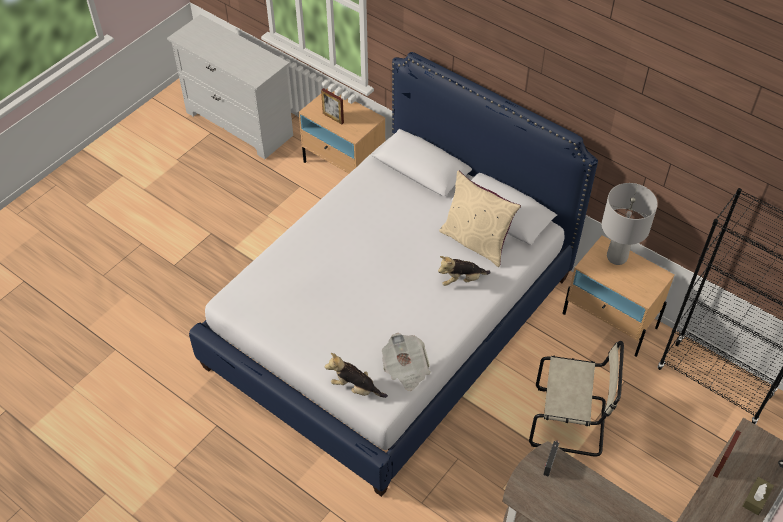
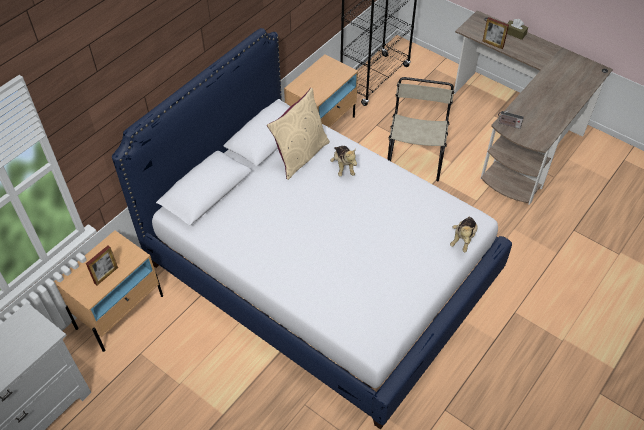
camera: 90 degrees left, 0 degrees up
(406, 369) = (440, 205): newspaper -> none
(617, 257) = (307, 81): grey table lamp -> none

